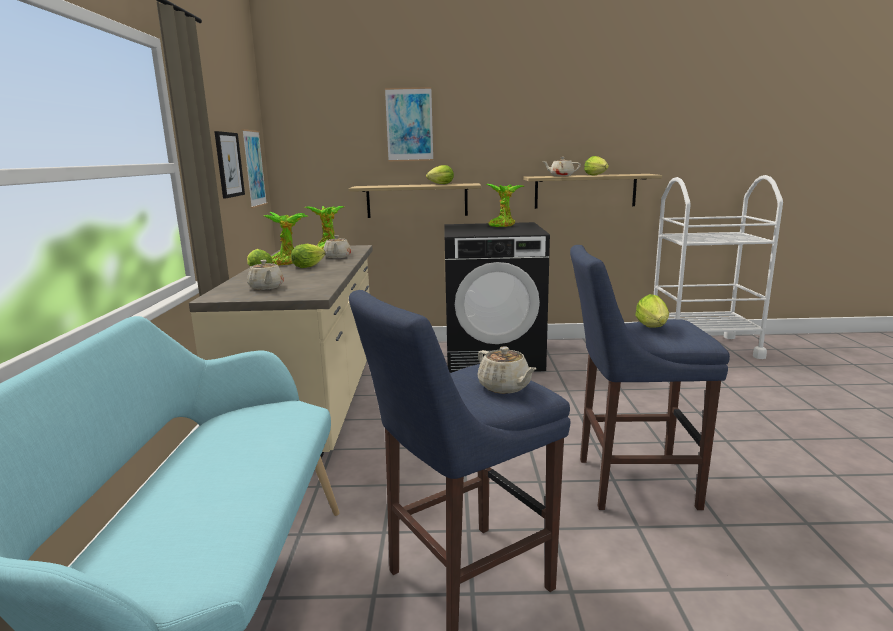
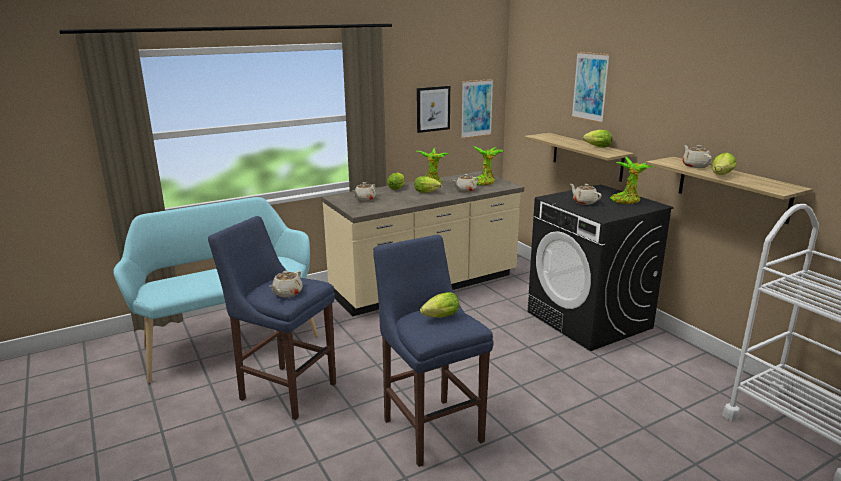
camera: 60 degrees right, 5 degrees up
(486, 231) = (584, 202): none -> beige teapot

